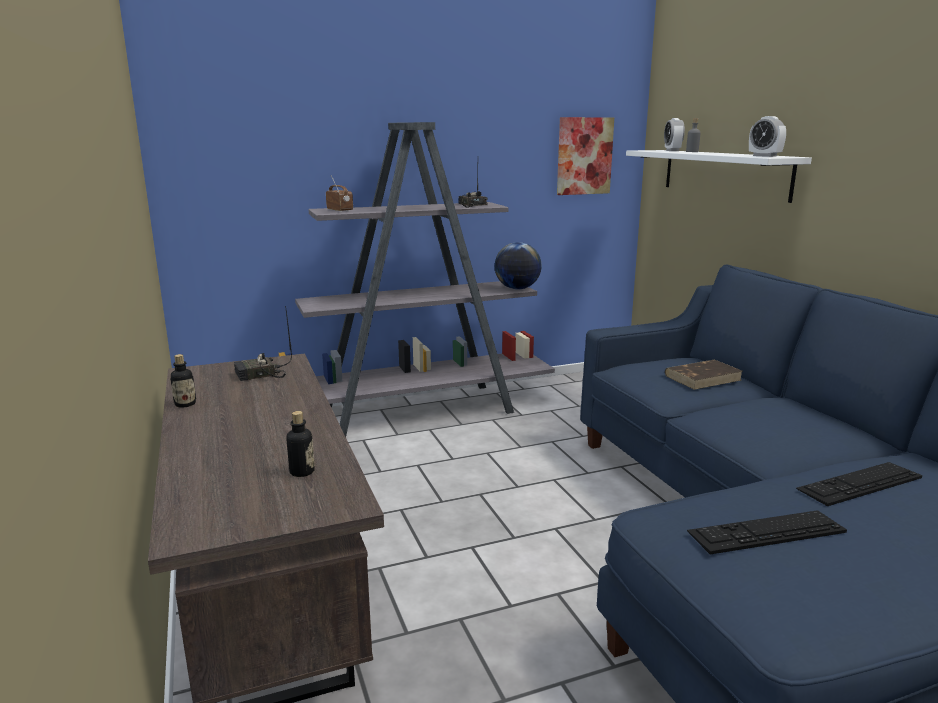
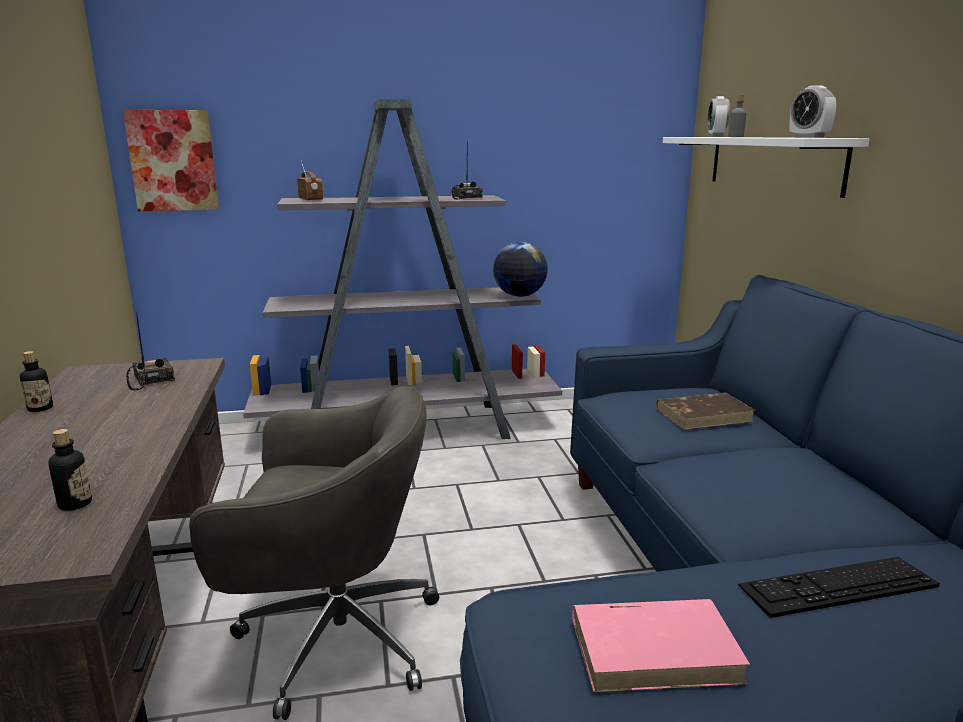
camera: 10 degrees right, 0 degrees up
(259, 375) = (150, 380): radio -> radio turned 75 degrees clockwise
(448, 578) = (333, 638): none -> grey office chair
(584, 156) = (616, 144): picture -> picture (173, 161)
(766, 531) = (655, 649): keyboard -> pink book

